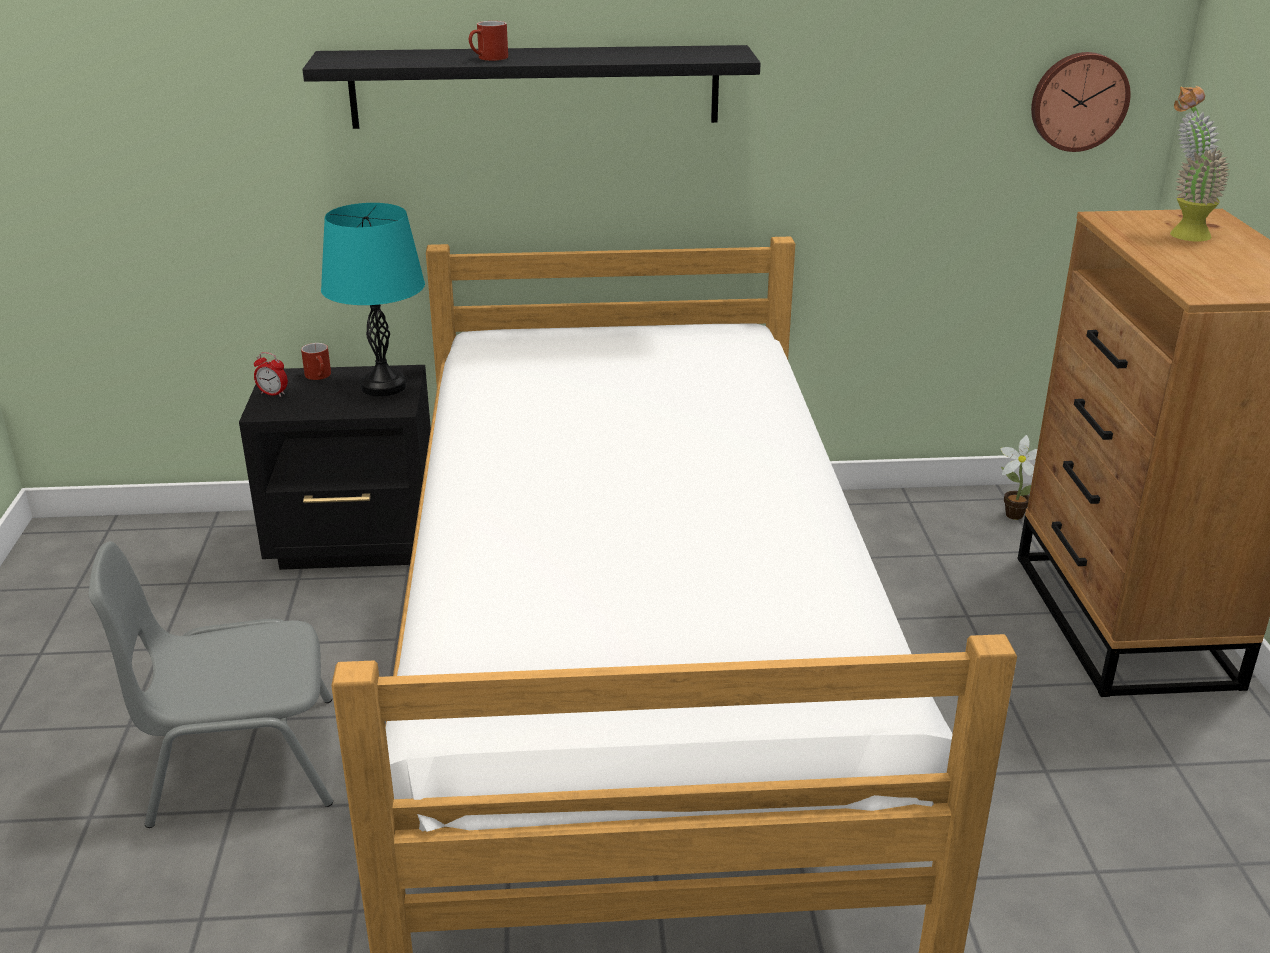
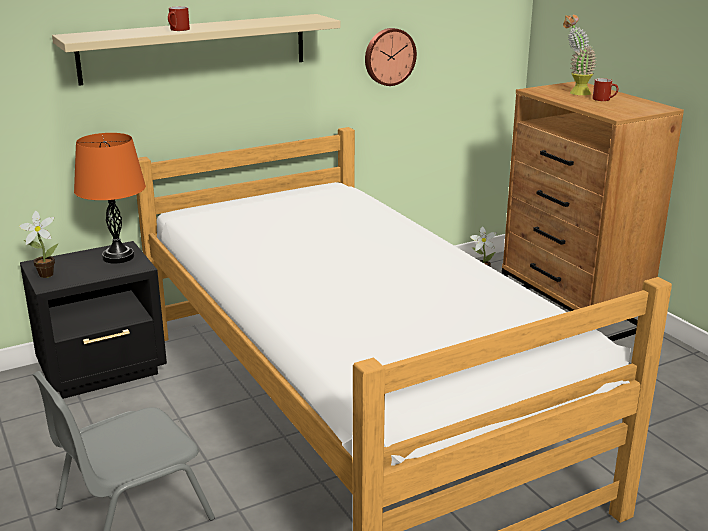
camera: 25 degrees left, 5 degrees down
(273, 394) = (44, 274): alarm clock -> potted plant
(320, 376) = (67, 259): red mug -> red mug (604, 99)
(383, 386) = (118, 257): turquoise table lamp -> orange table lamp
(535, 86) = (195, 48): black shelf -> beige shelf
(1078, 101) = (484, 34): wall clock -> wall clock (389, 56)

